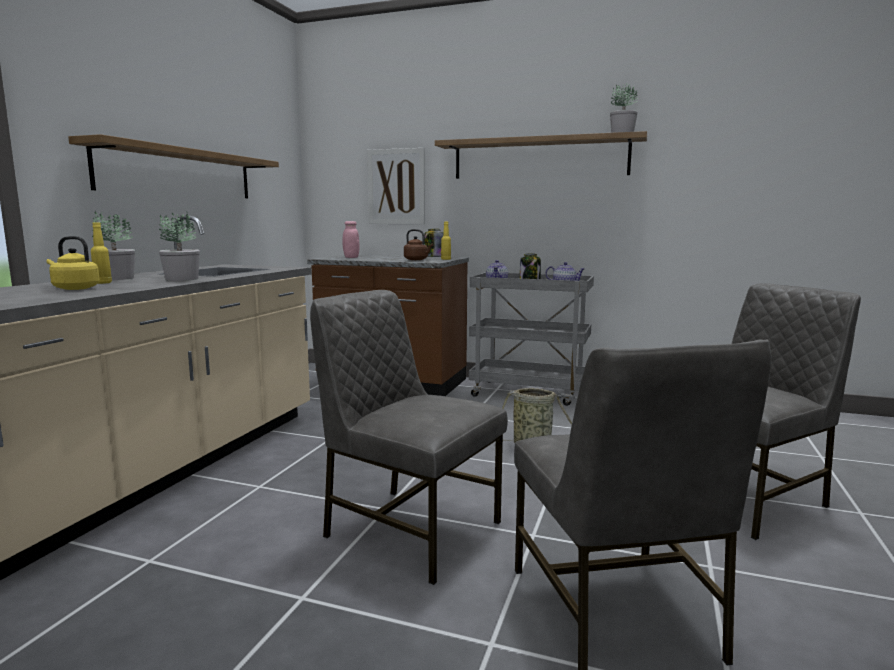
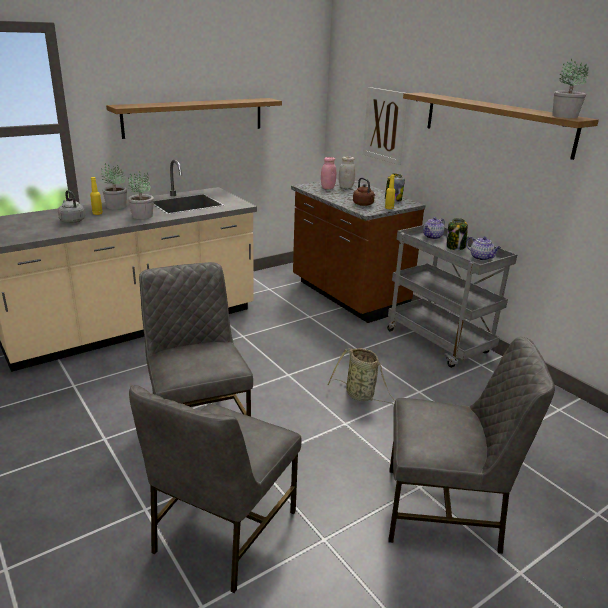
camera: 35 degrees right, 15 degrees up
(74, 288) = (72, 220): yellow kettle -> grey kettle
(367, 256) = (346, 187): none -> white jar

